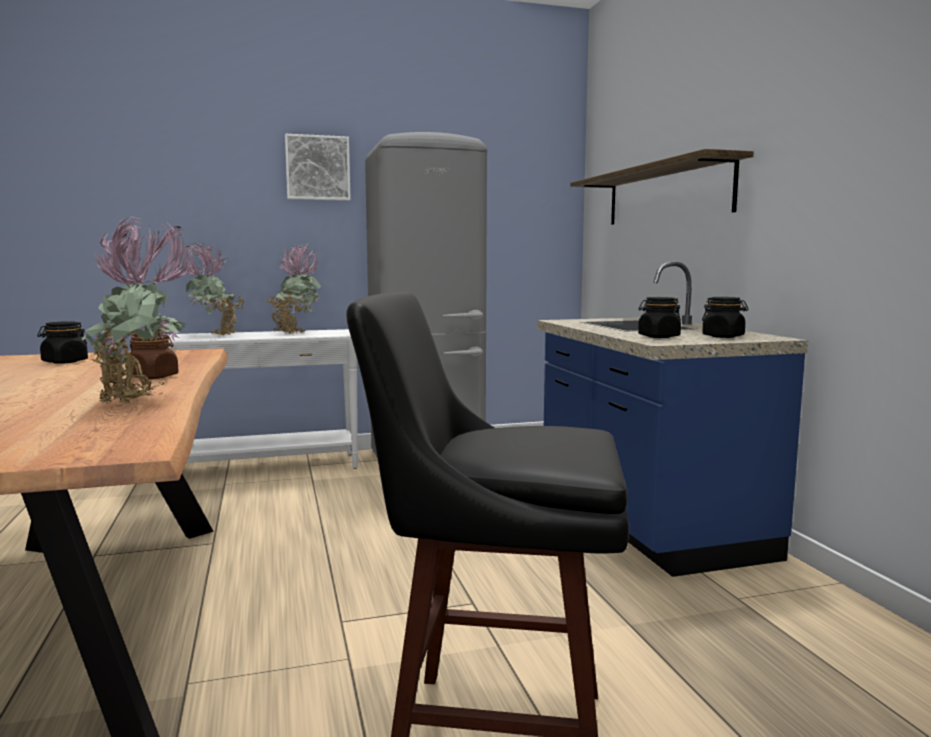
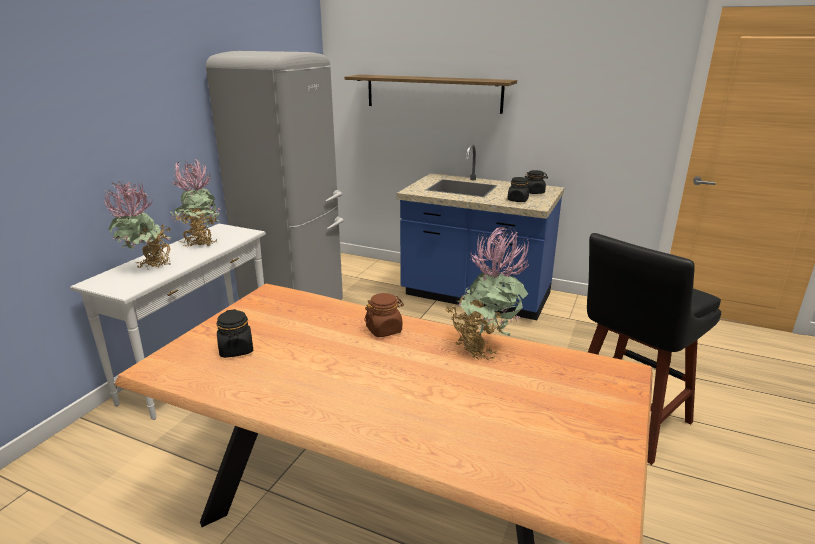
camera: 50 degrees left, 15 degrees up
(317, 168) = (170, 79): picture -> none

